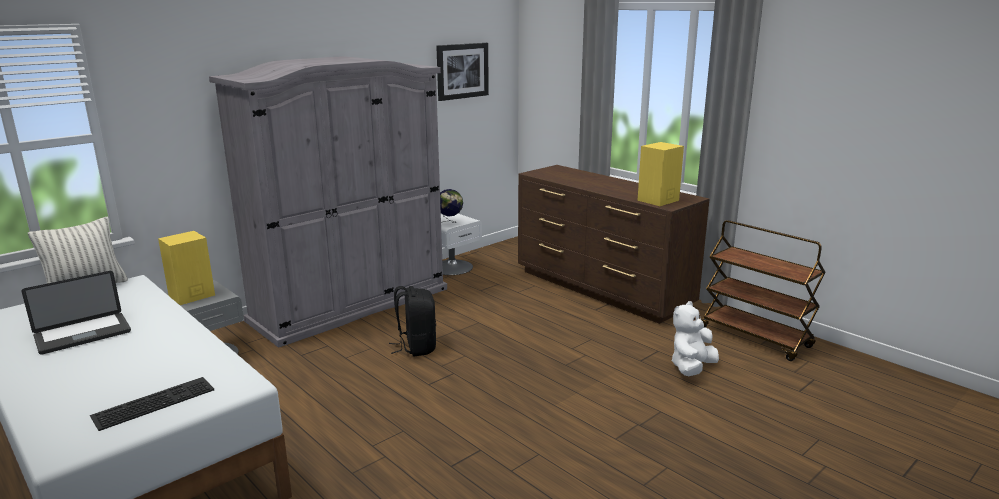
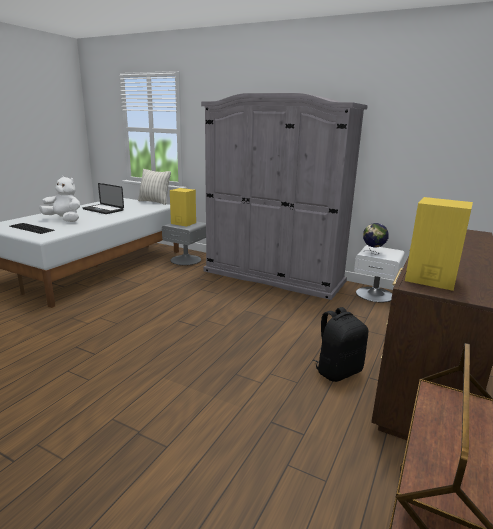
camera: 70 degrees right, 0 degrees up
(416, 347) = (227, 306): black backpack -> black backpack (338, 371)
(462, 71) = (446, 120): picture -> none
(691, 368) = (277, 468): white plush toy -> white plush toy (64, 220)

